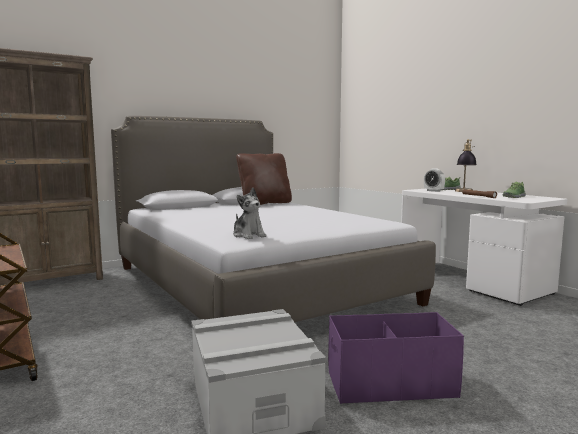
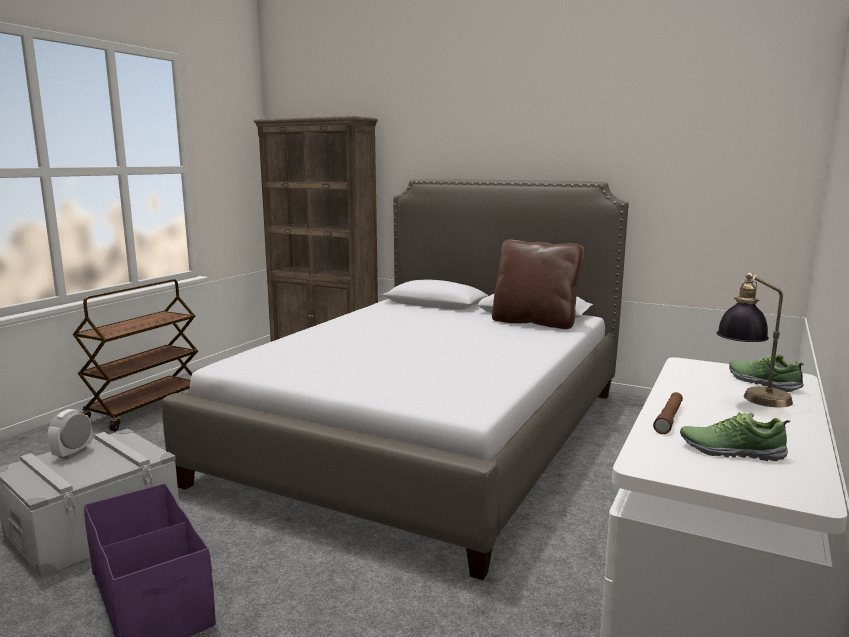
camera: 60 degrees right, 5 degrees up
(248, 235) = (265, 362): plush toy -> none
(433, 191) = (706, 377): alarm clock -> alarm clock (73, 453)

